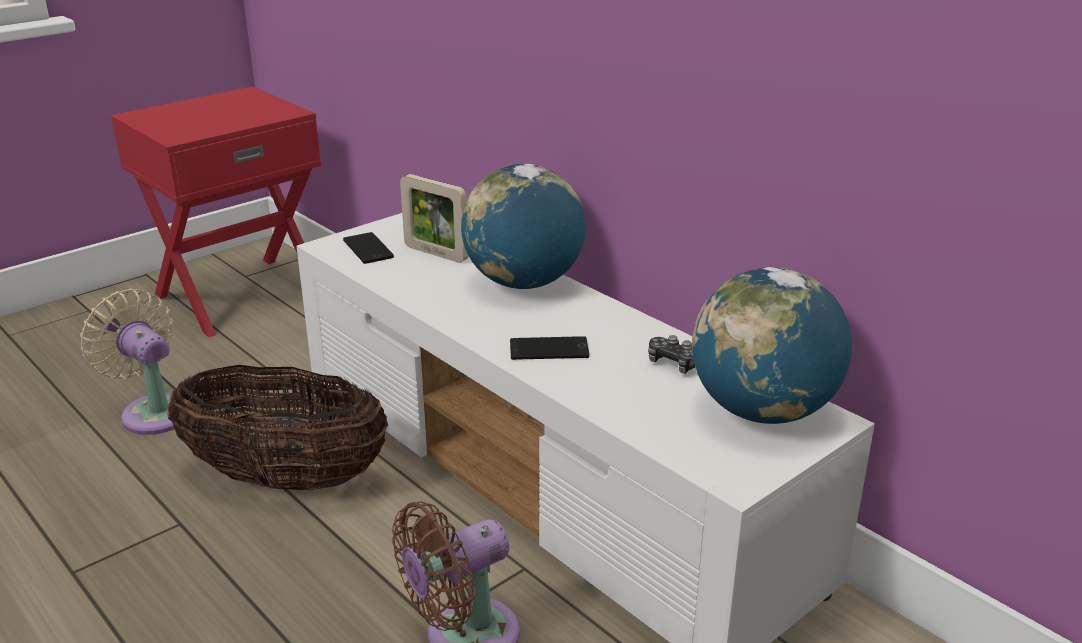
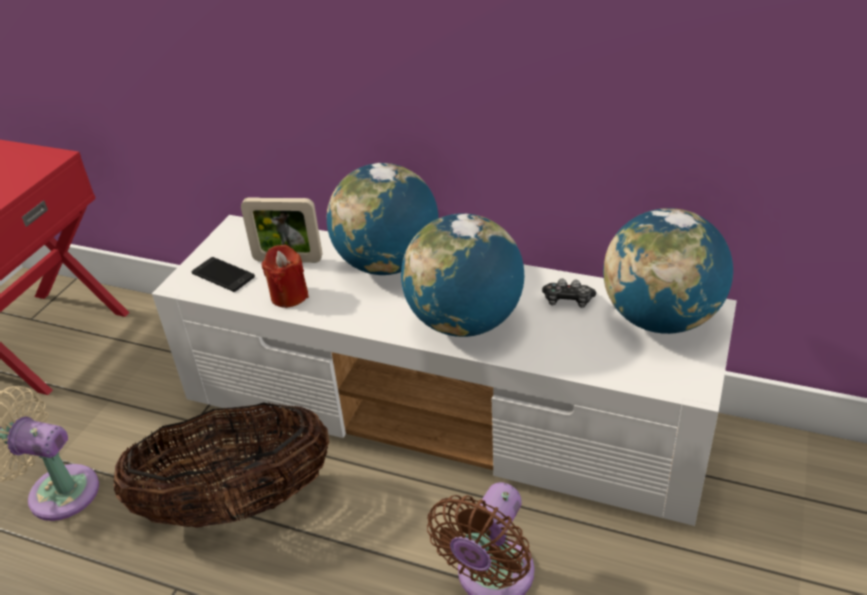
camera: 25 degrees left, 10 degrees up
(408, 280) = (289, 296): none -> red candle
(549, 349) = (464, 322): phone -> globe

